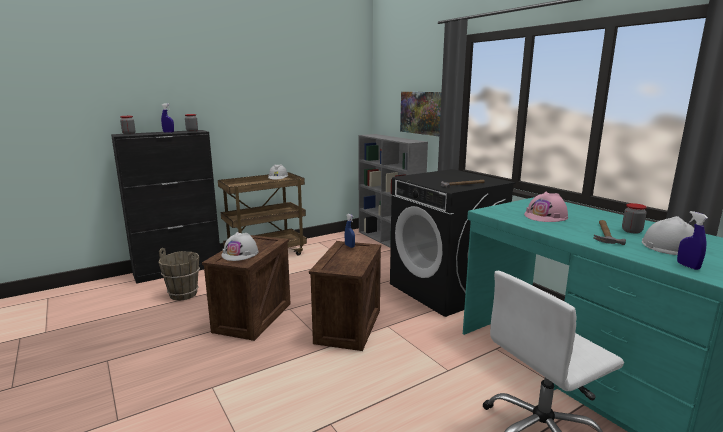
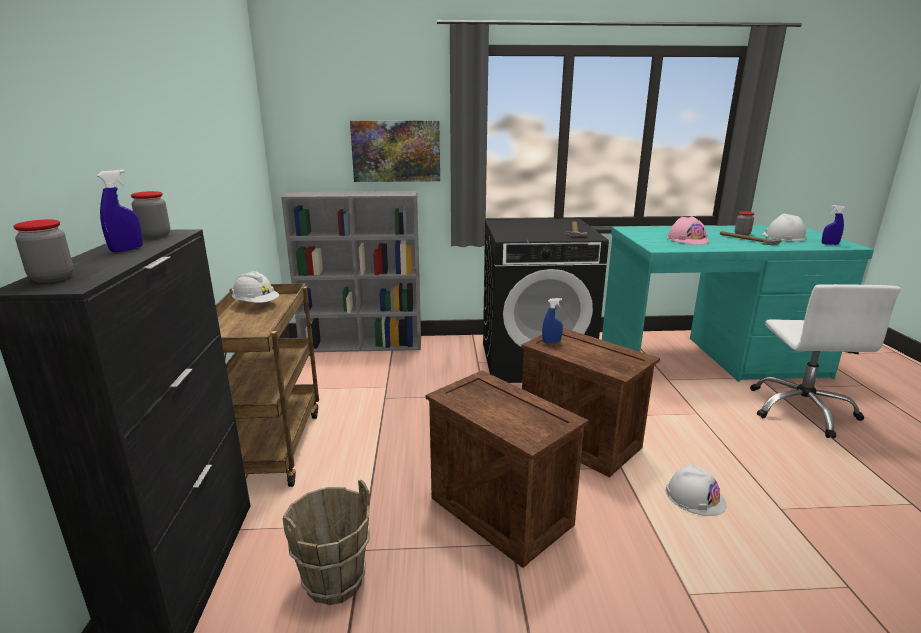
camera: 60 degrees left, 5 degrees up
(240, 253) = (518, 415): white hard hat -> white hard hat (695, 497)

